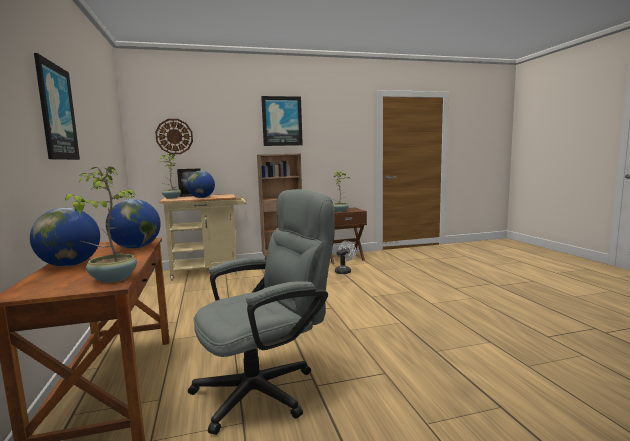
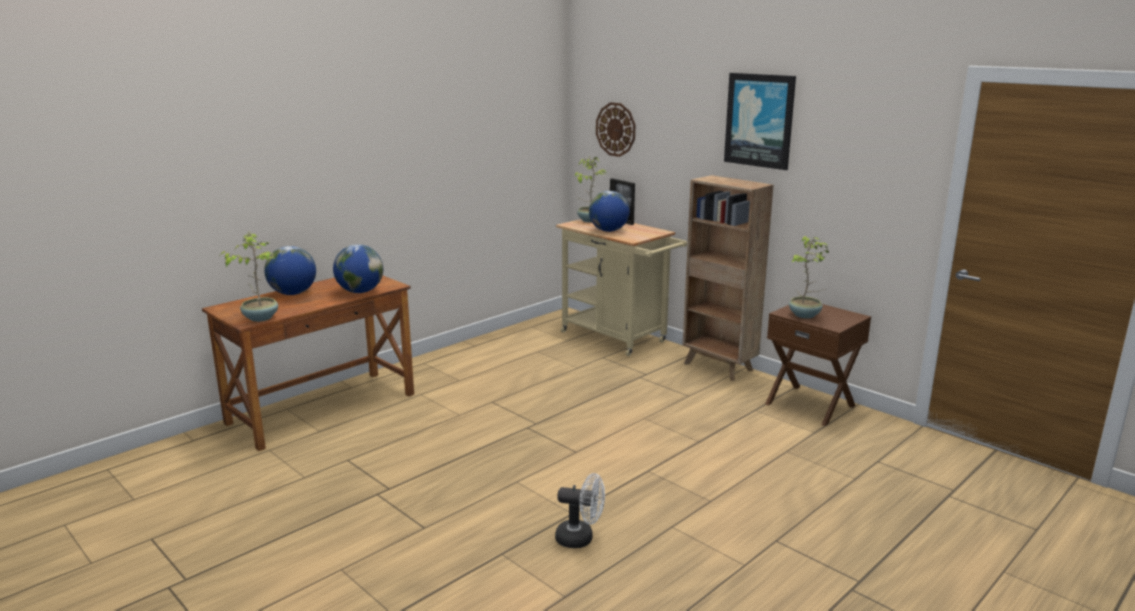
camera: 60 degrees right, 10 degrees up
(56, 112) = (357, 142): picture -> none
(266, 388) = (359, 470): grey office chair -> none
(344, 271) = (738, 423): white fan -> white fan (580, 538)

